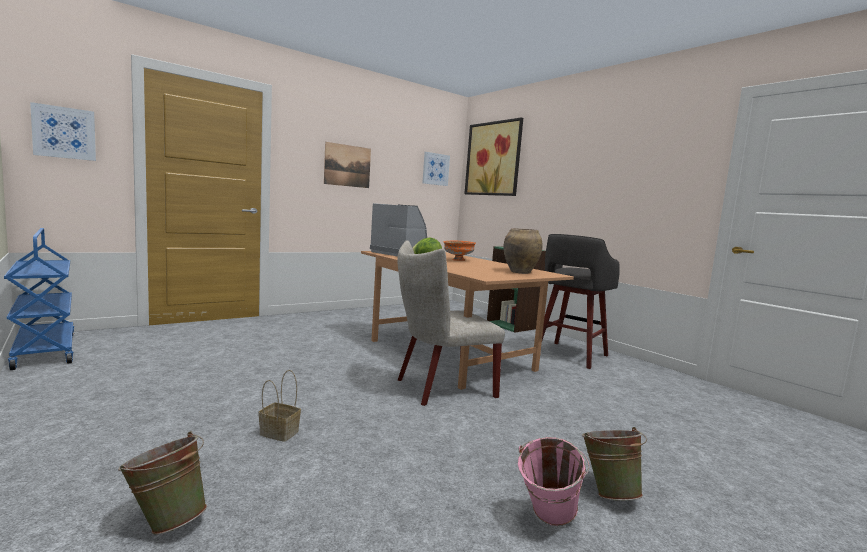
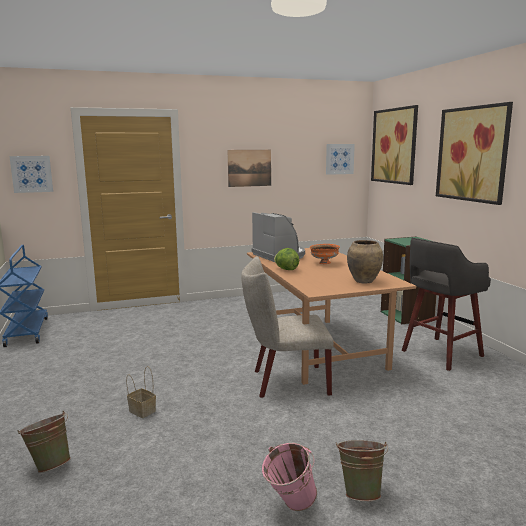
camera: 20 degrees right, 5 degrees up
(586, 162) = (472, 154): none -> picture

